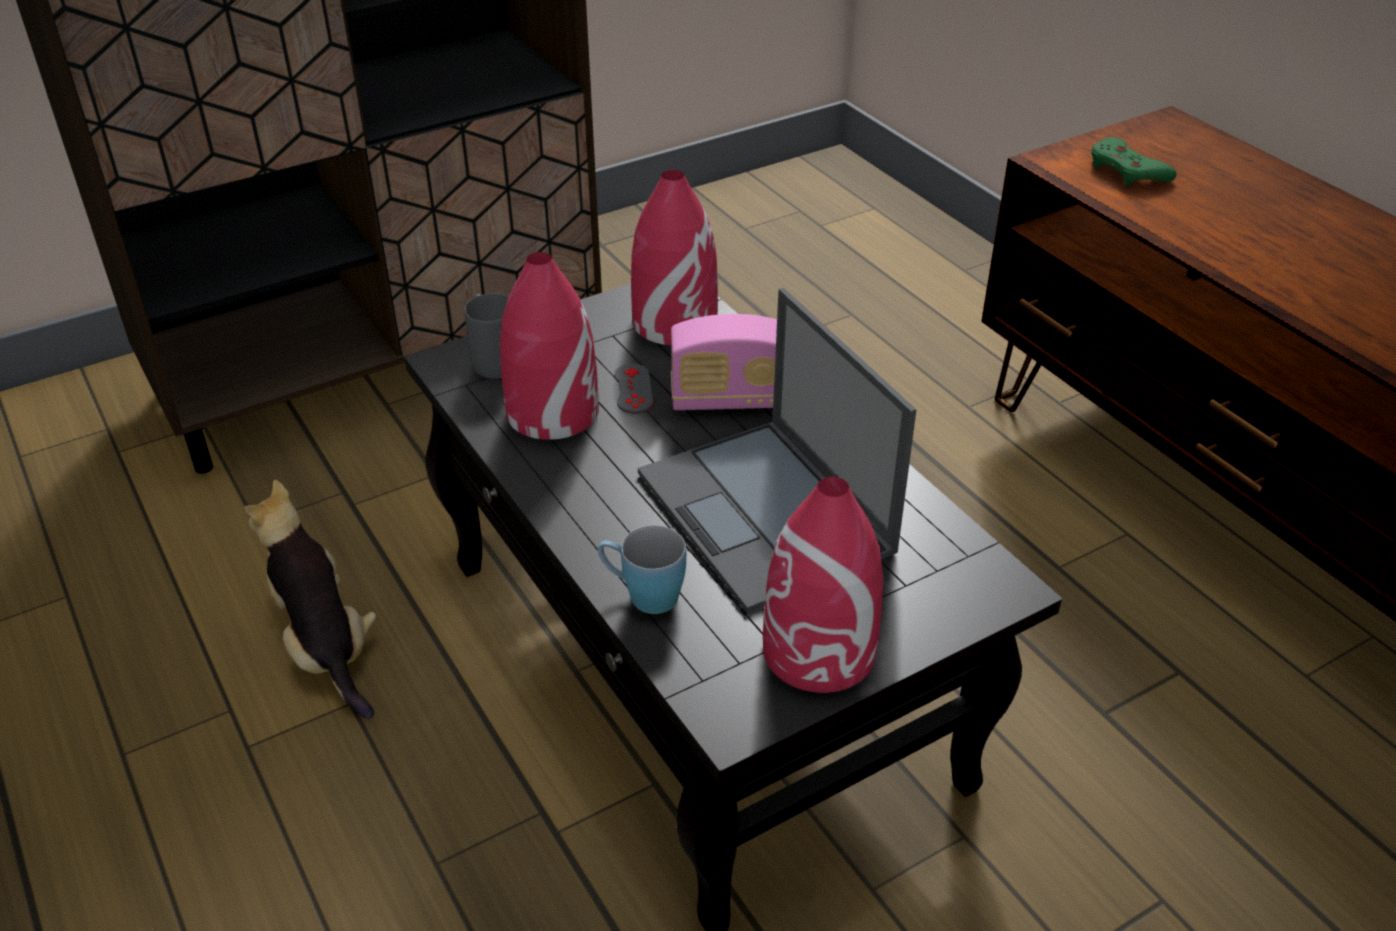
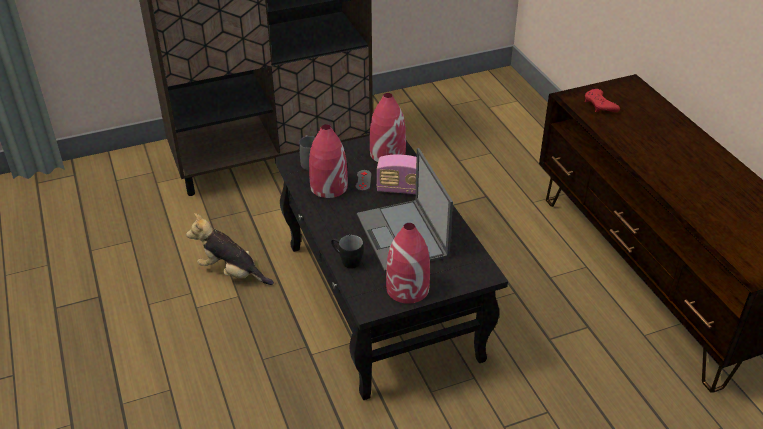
camera: 10 degrees right, 0 degrees up
(325, 646) = (231, 273): plush toy -> plush toy turned 45 degrees counterclockwise
(642, 594) = (347, 261): blue mug -> black mug
(1127, 171) = (600, 105): green game controller -> red game controller

